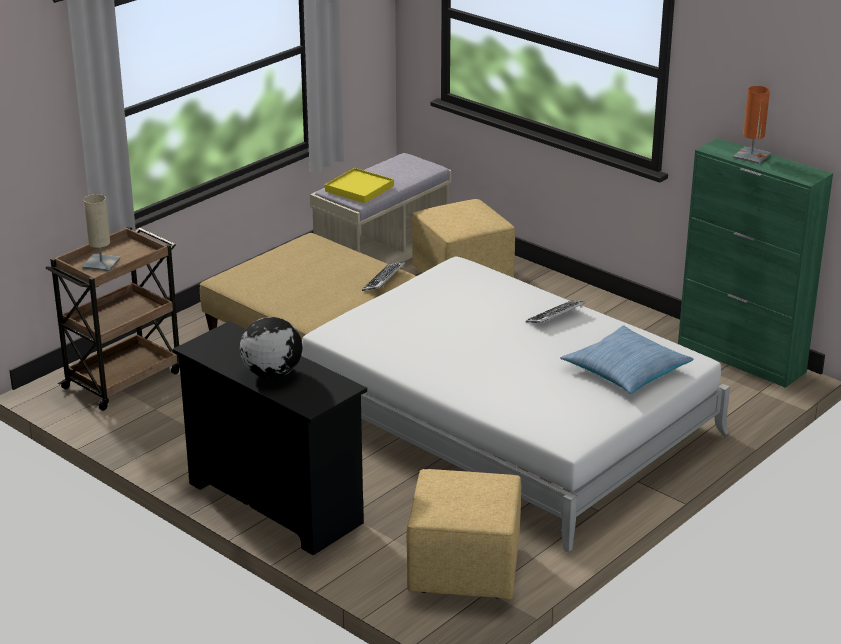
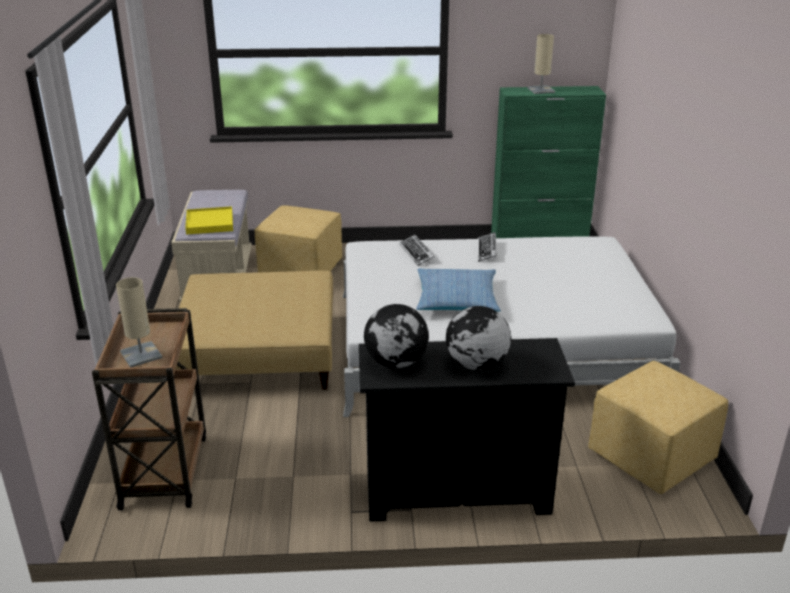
camera: 45 degrees left, 0 degrees up
(226, 345) = (397, 362): none -> globe
(384, 280) = (311, 282): keyboard -> keyboard (417, 253)
(626, 370) = (585, 263): pillow -> pillow (457, 299)
(751, 156) = (541, 90): orange table lamp -> beige table lamp

